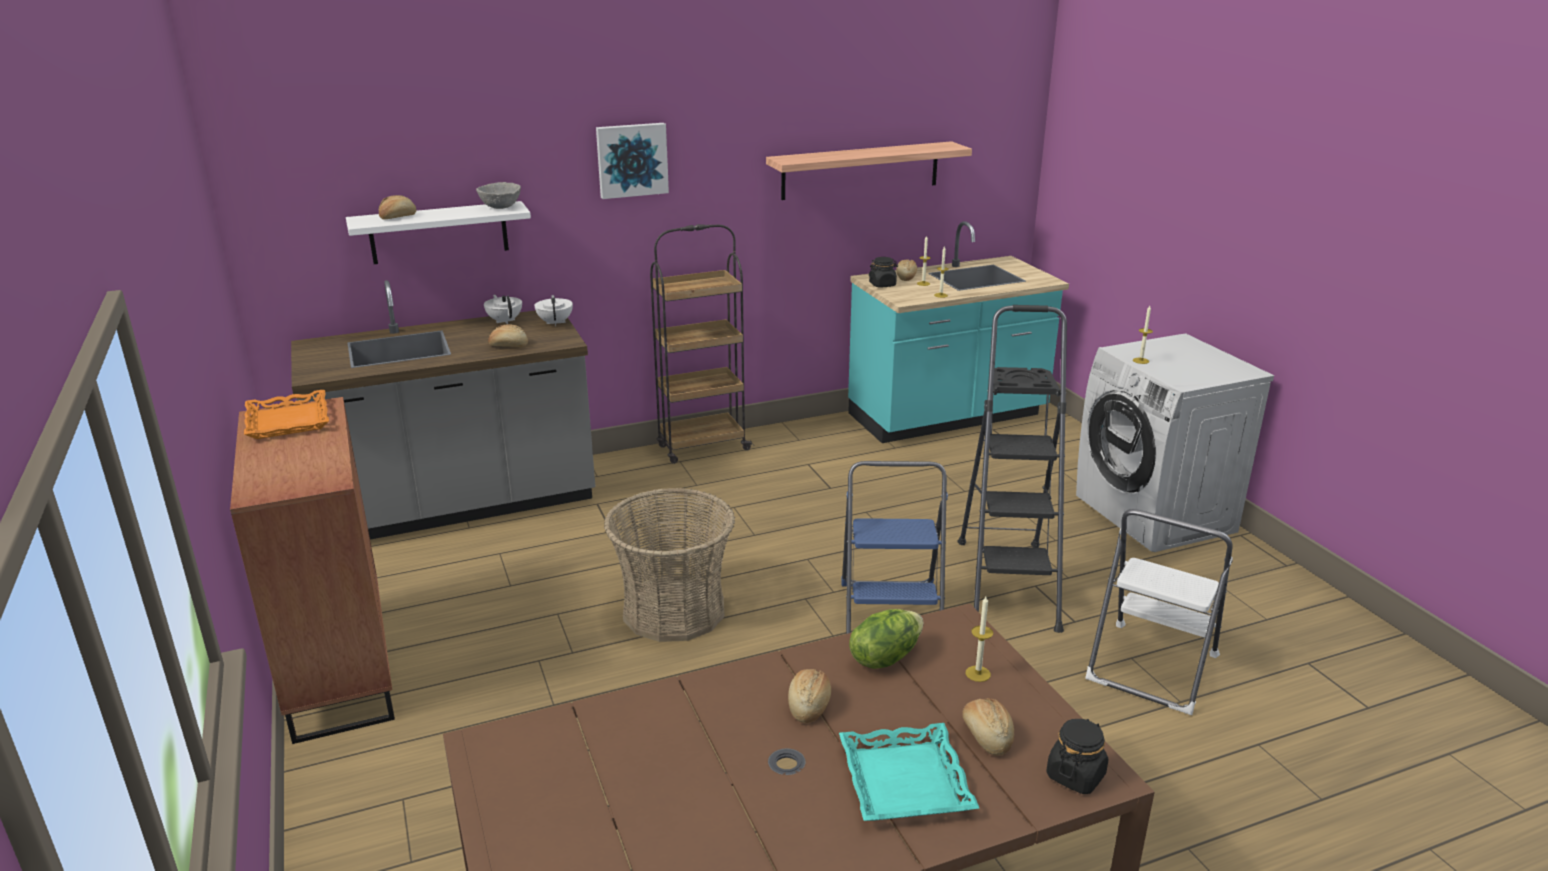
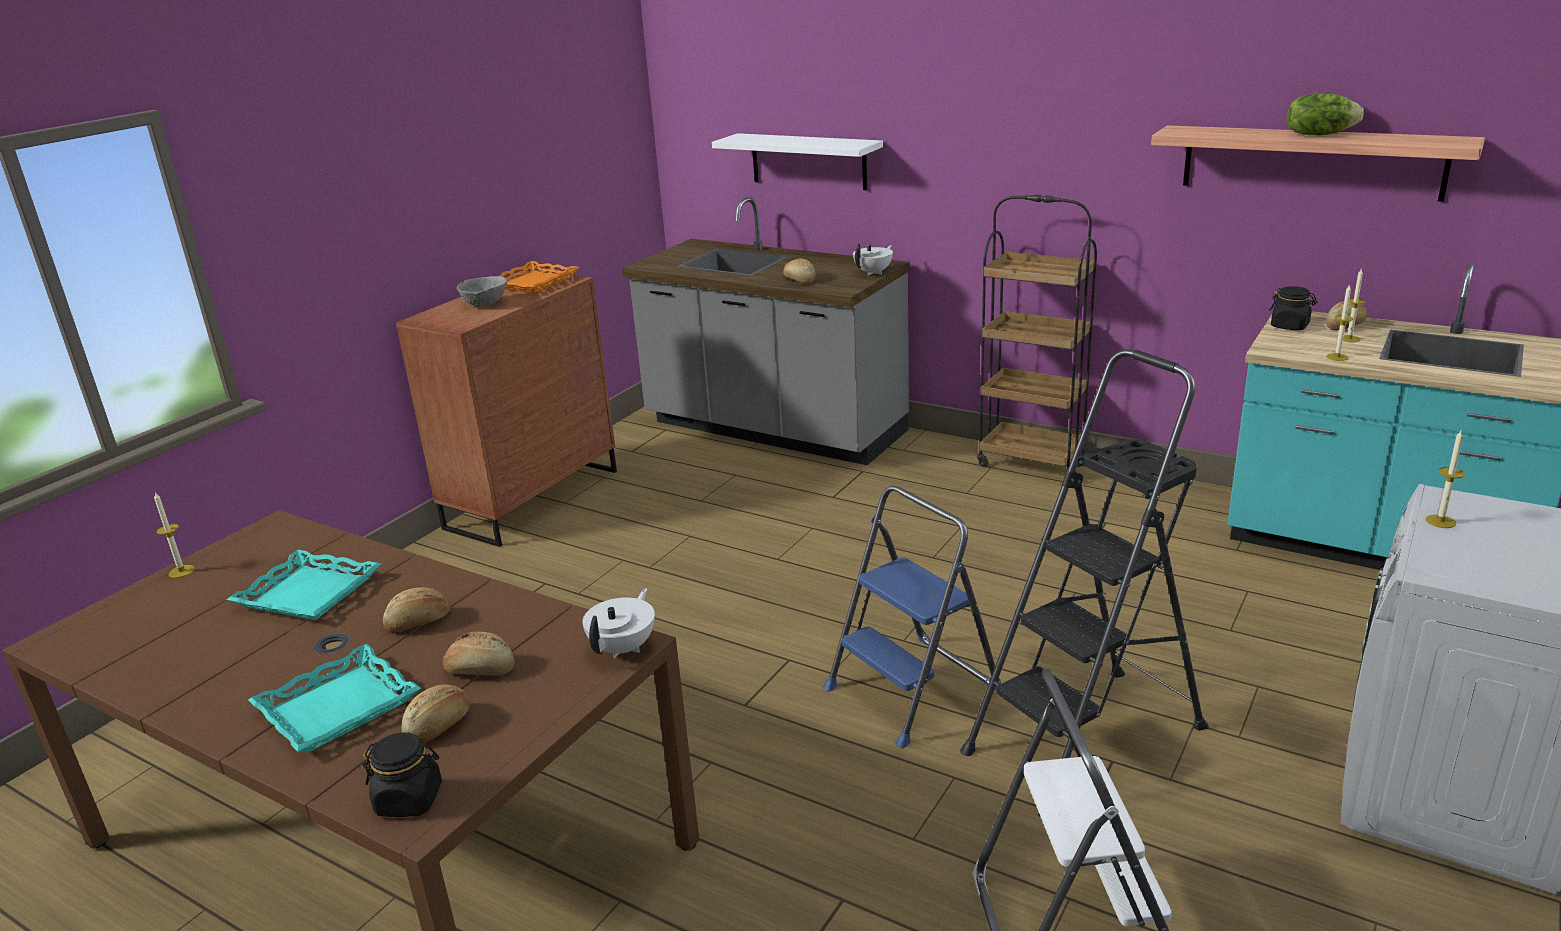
camera: 55 degrees right, 0 degrees up
(397, 217) = (763, 138): bread -> bread (481, 669)
(501, 207) = (851, 142): grey bowl -> grey bowl (486, 304)
(505, 321) = (843, 261): white teapot -> white teapot (624, 647)
(631, 160) = (998, 109): picture -> none
(672, 754) = (308, 594): none -> turquoise tray
(674, 610) = (760, 579): basket -> none
(885, 657) = (528, 628): lettuce -> lettuce (1318, 134)
(978, 673) = (544, 685): candle -> candle (181, 571)

